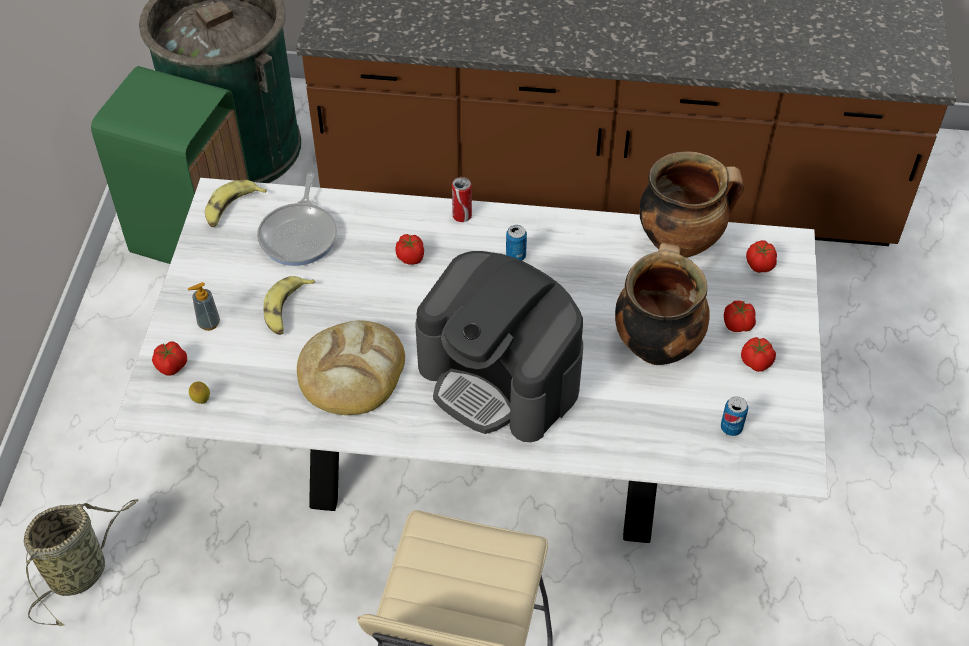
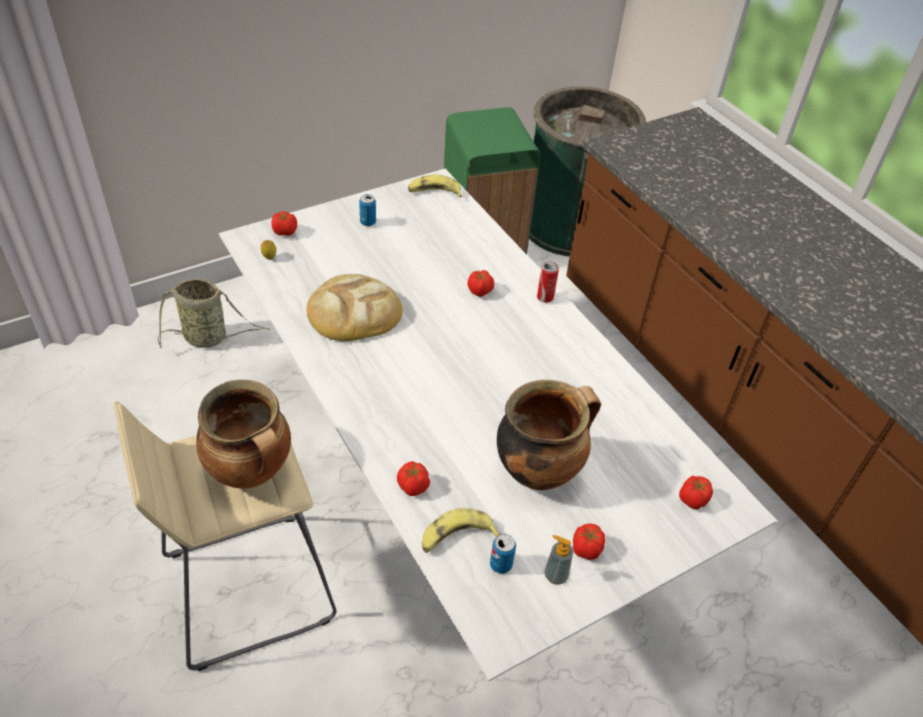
camera: 50 degrees right, 5 degrees down
(209, 323) = (333, 230): soap dispenser -> soap dispenser (555, 575)
(287, 310) = (376, 257): banana -> banana (456, 537)
(300, 235) = (444, 231): frying pan -> none
(500, 378) = (419, 392): coffee machine -> none
(515, 256) = (539, 344): can -> can (368, 222)
(681, 242) = (659, 434): cooking pot -> cooking pot (252, 472)
(738, 325) = (613, 516): tomato -> tomato (413, 487)

